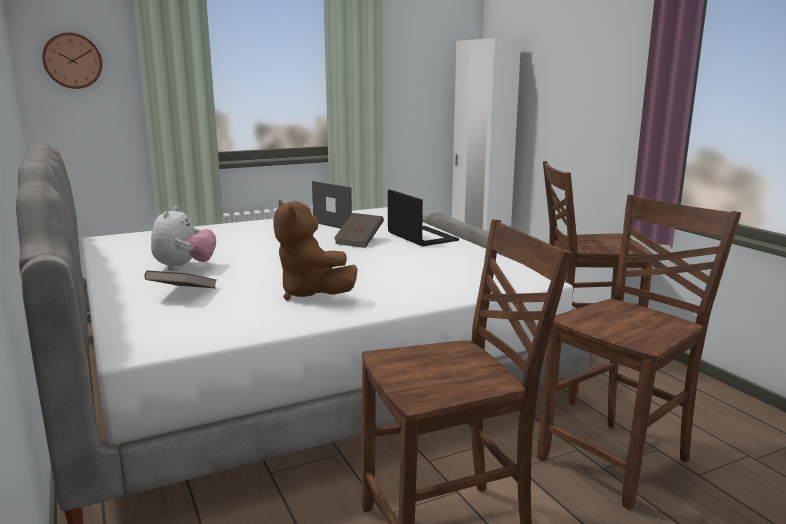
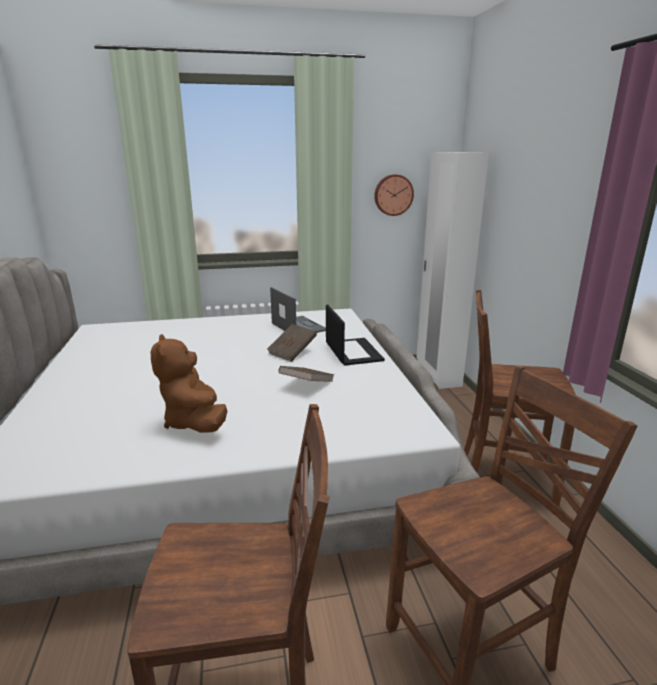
camera: 15 degrees right, 5 degrees up
(72, 60) = (75, 176): wall clock -> wall clock (393, 195)
(183, 294) = (90, 407): brown book -> brown book (307, 385)
(184, 267) = (122, 371): plush toy -> none

